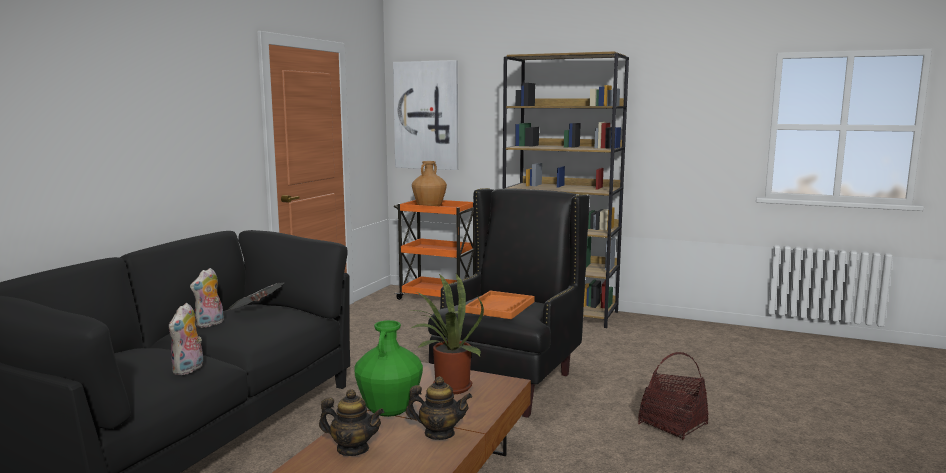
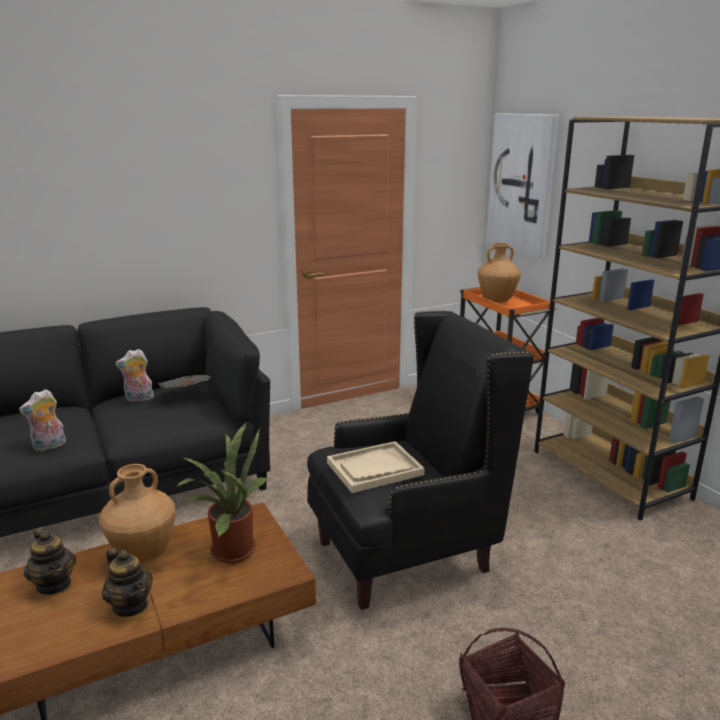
camera: 40 degrees right, 10 degrees up
(389, 412) = (143, 555): green vase -> brown vase
(500, 307) = (374, 469): orange tray -> beige tray

